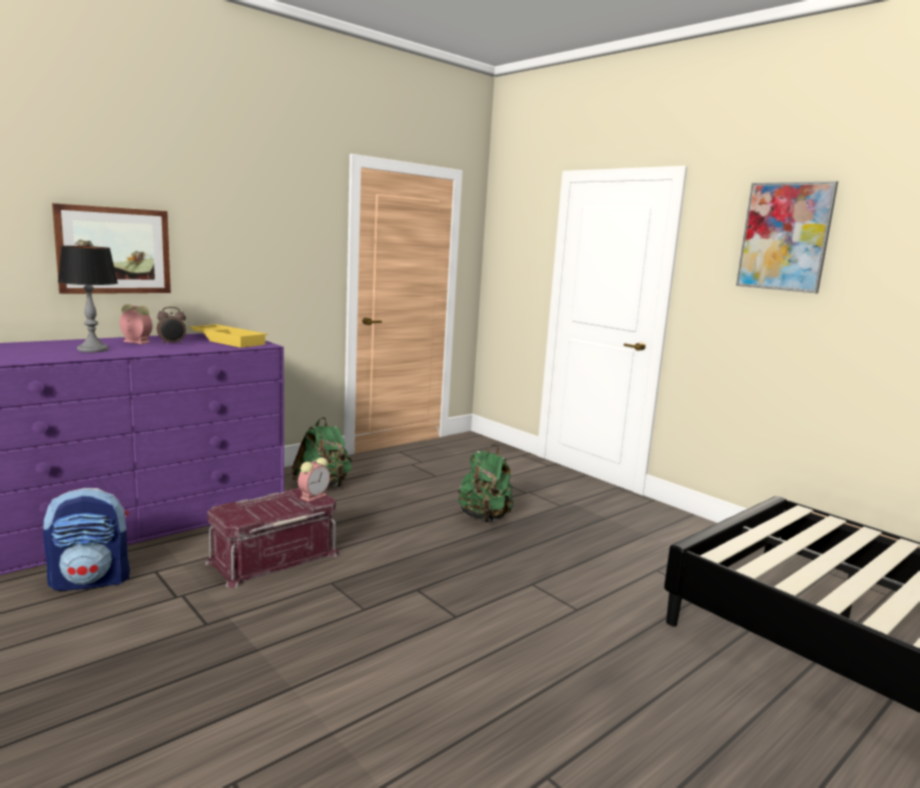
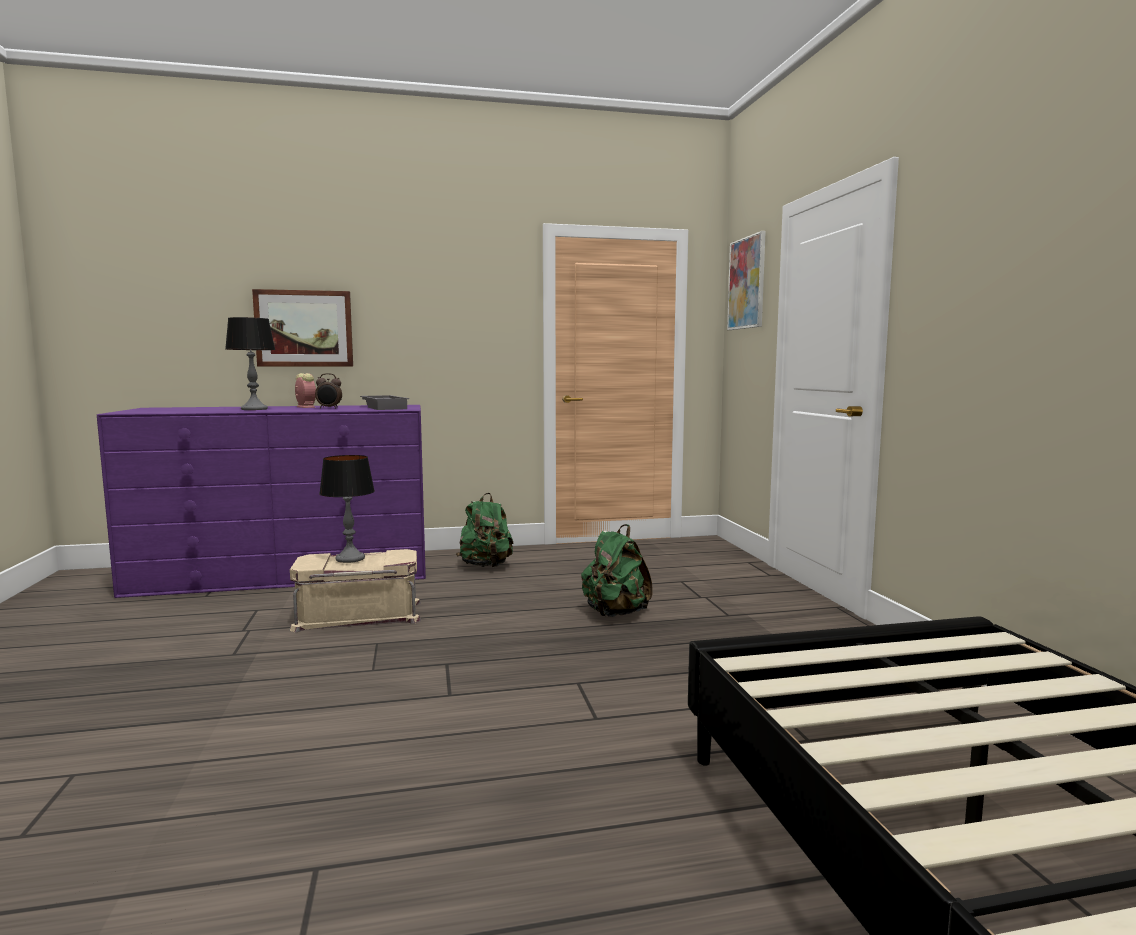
camera: 30 degrees right, 5 degrees down
(92, 580) = (205, 608): backpack -> none
(229, 341) = (385, 407): yellow tray -> grey tray
(265, 505) = (350, 559): none -> table lamp
(273, 557) = (359, 615): red storage box -> beige storage box
(314, 496) = (401, 556): alarm clock -> none
(785, 236) = (1010, 218): picture -> picture (747, 283)

